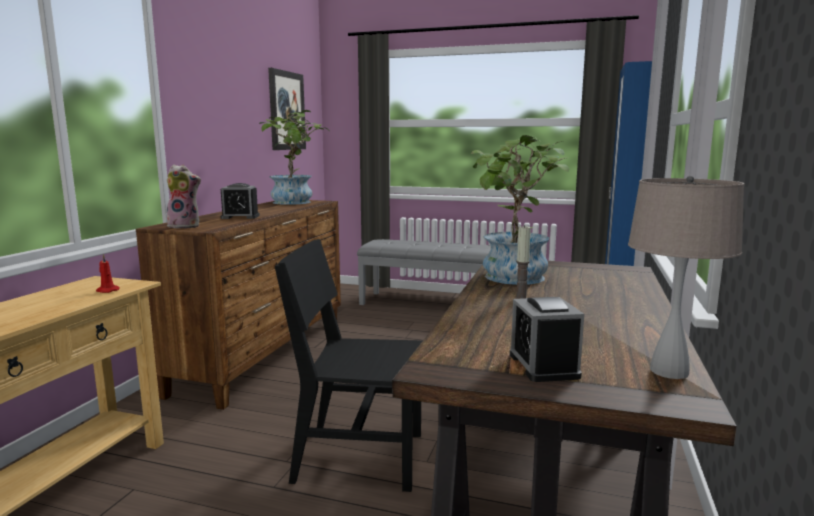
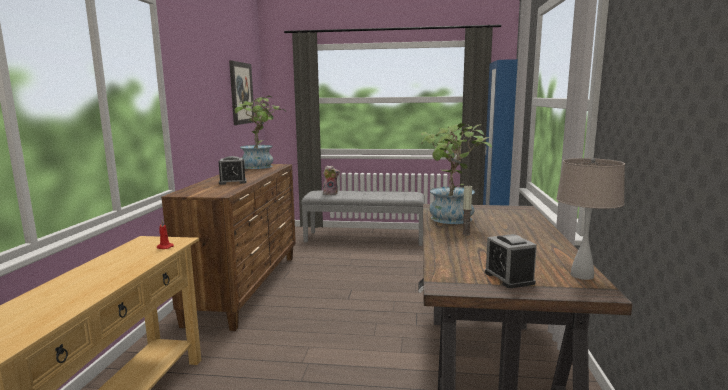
camera: 10 degrees left, 0 degrees up
(186, 226) = (200, 192): plush toy -> plush toy (330, 193)
(359, 457) = (353, 354): black chair -> none

